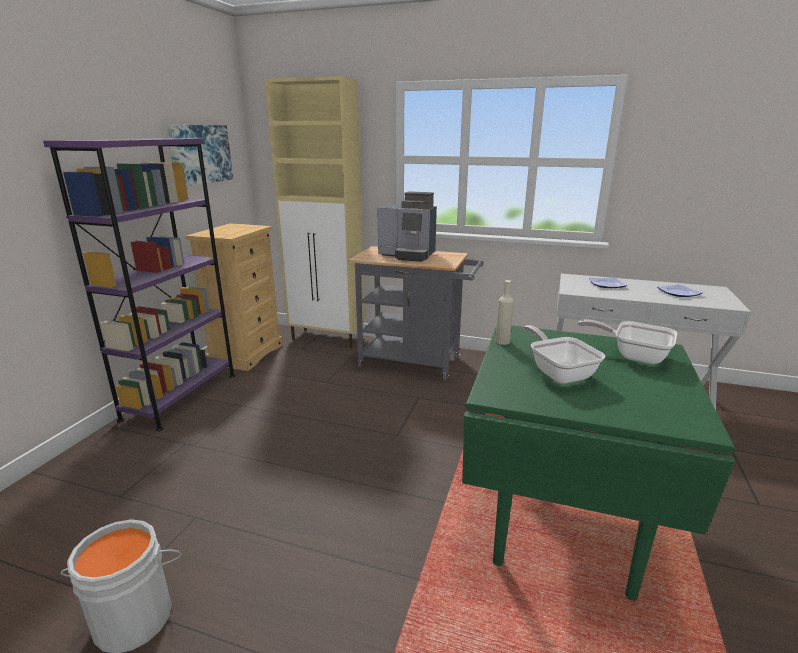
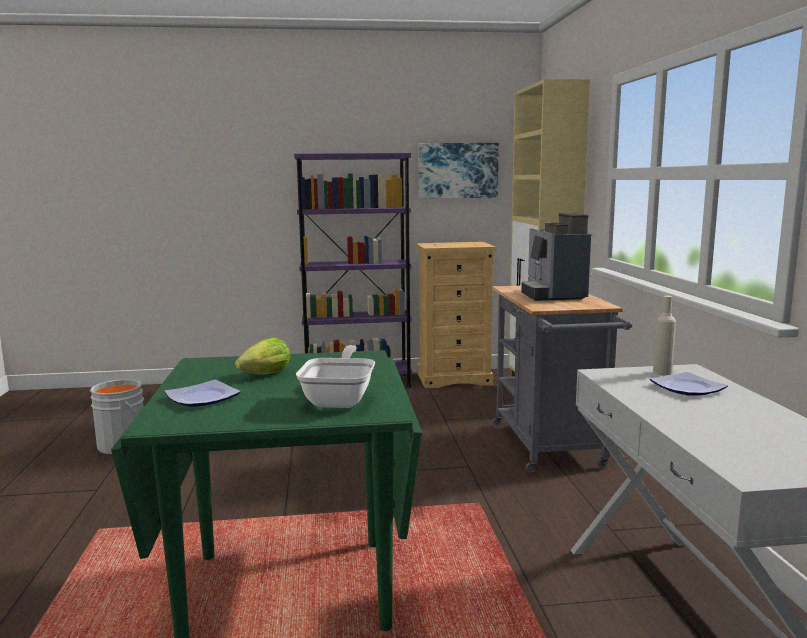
camera: 65 degrees right, 10 degrees down
(502, 341) = (330, 355): beige bottle -> beige bottle (662, 372)
(559, 372) = (263, 376): frying pan -> lettuce
(679, 293) = (750, 434): plate -> plate (202, 399)

